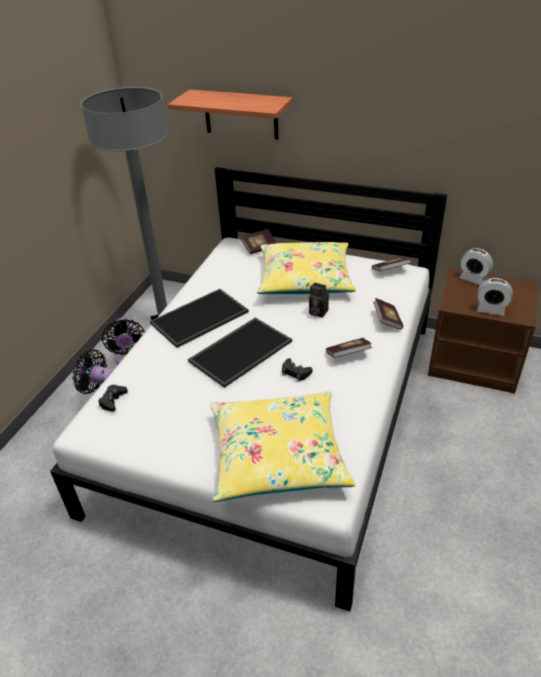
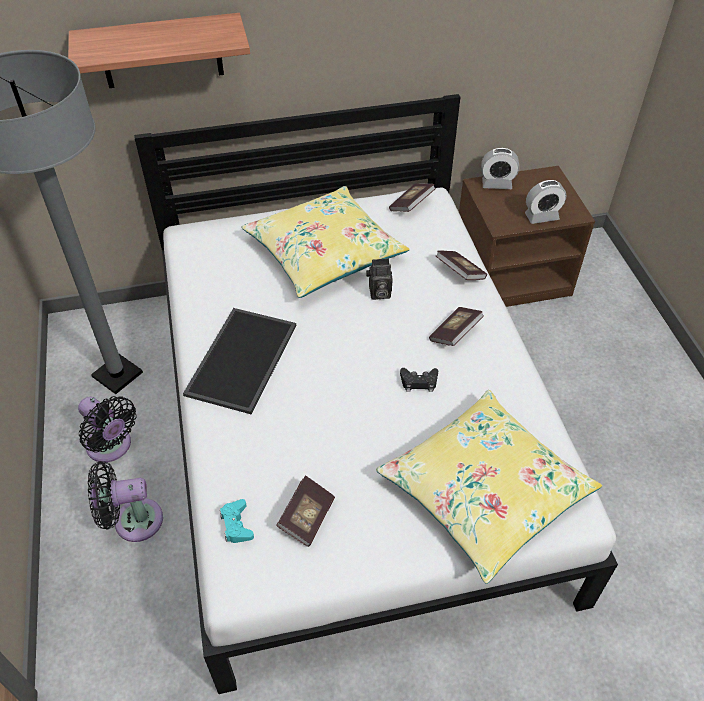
camera: 35 degrees left, 10 degrees up
(113, 400) = (236, 525): black game controller -> turquoise game controller
(240, 350) = (333, 382): tray -> none
(259, 248) = (229, 228): book -> book (307, 517)

